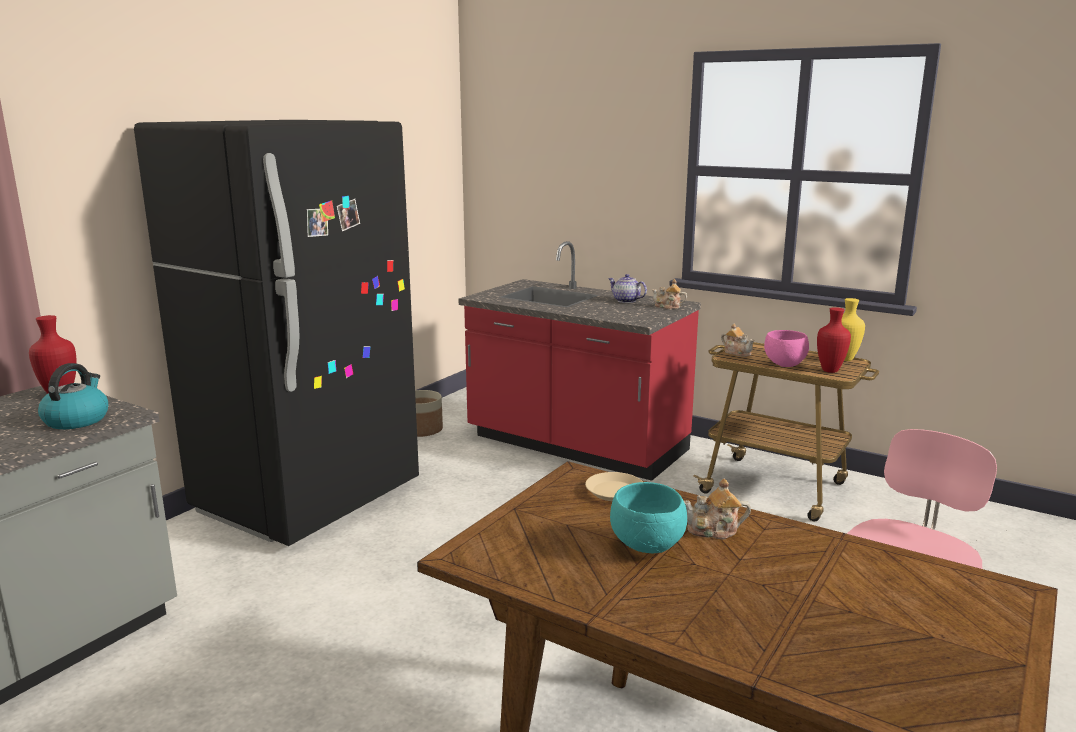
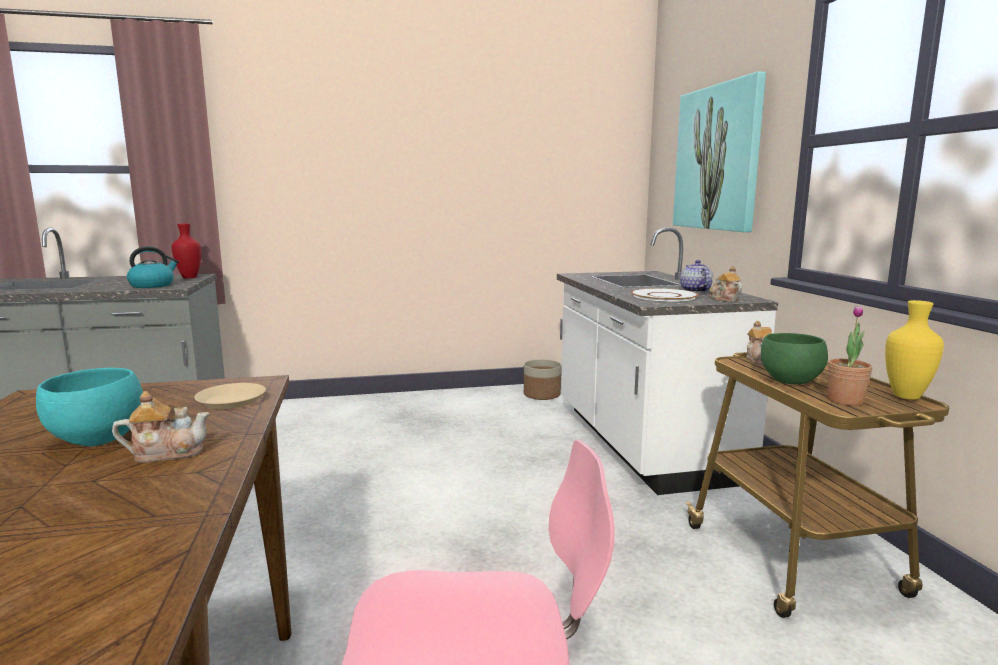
camera: 45 degrees right, 5 degrees down
(309, 498) = (390, 412): black fridge -> none
(576, 445) = (641, 442): red counter -> white counter
(579, 170) = (718, 158): none -> picture
(626, 312) = (664, 296): none -> white plate
(714, 531) = (167, 453): teapot -> teapot turned 120 degrees clockwise
(784, 364) = (789, 381): pink bowl -> green bowl
(829, 370) = (845, 401): red vase -> potted plant

